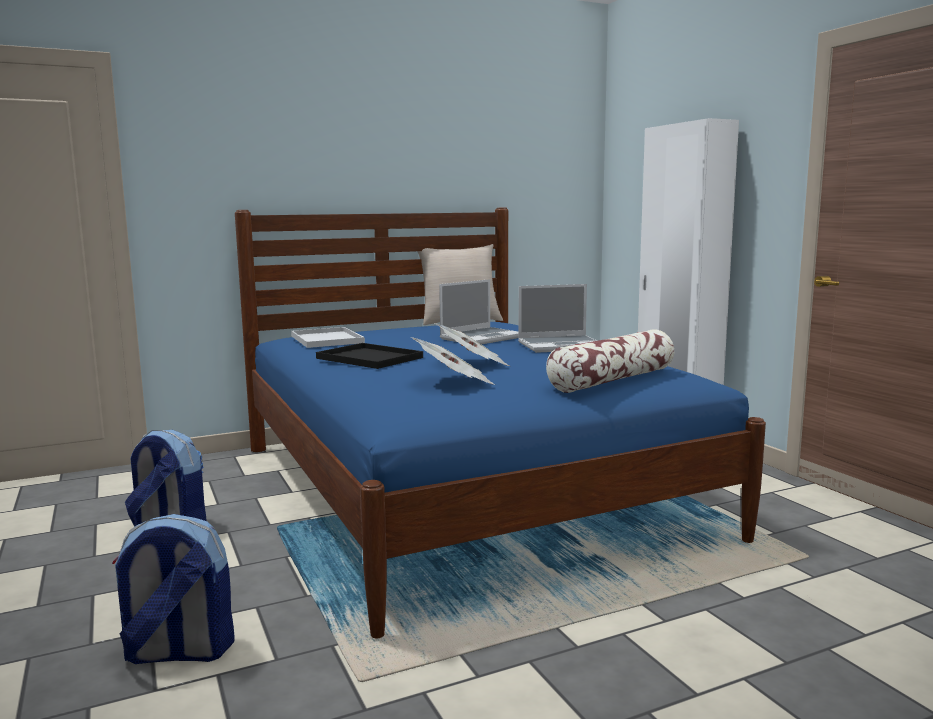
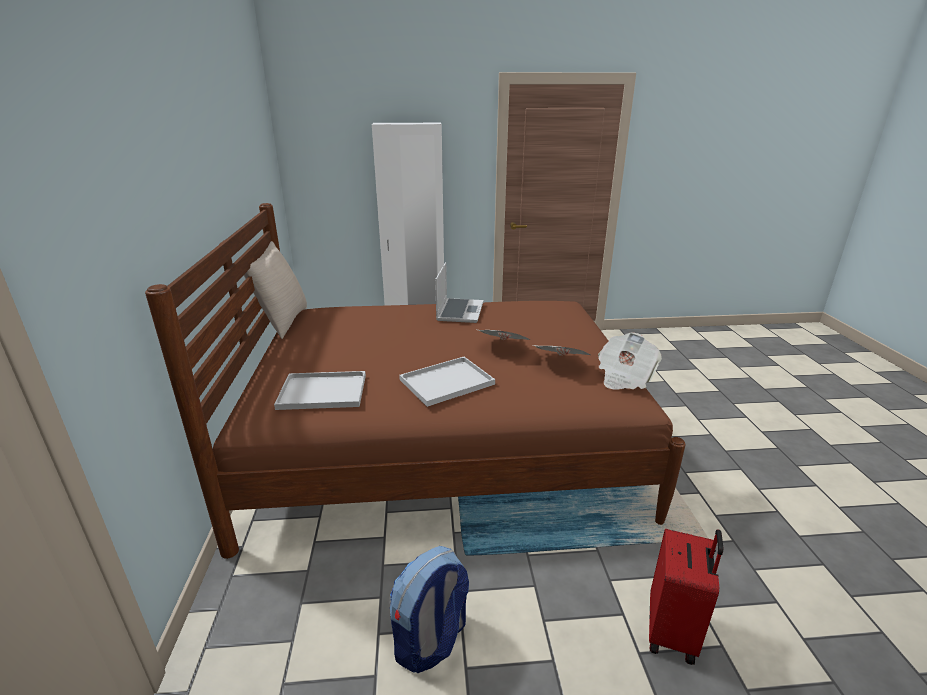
camera: 70 degrees left, 15 degrees up
(177, 652) = (673, 632): backpack -> red suitcase
(367, 358) = (446, 383): black tray -> white tray
(450, 407) = (624, 377): none -> newspaper
(461, 489) = (443, 442): blue bed -> brown bed
(481, 338) = (400, 328): laptop -> none
(612, 380) = (566, 321): pillow -> none

